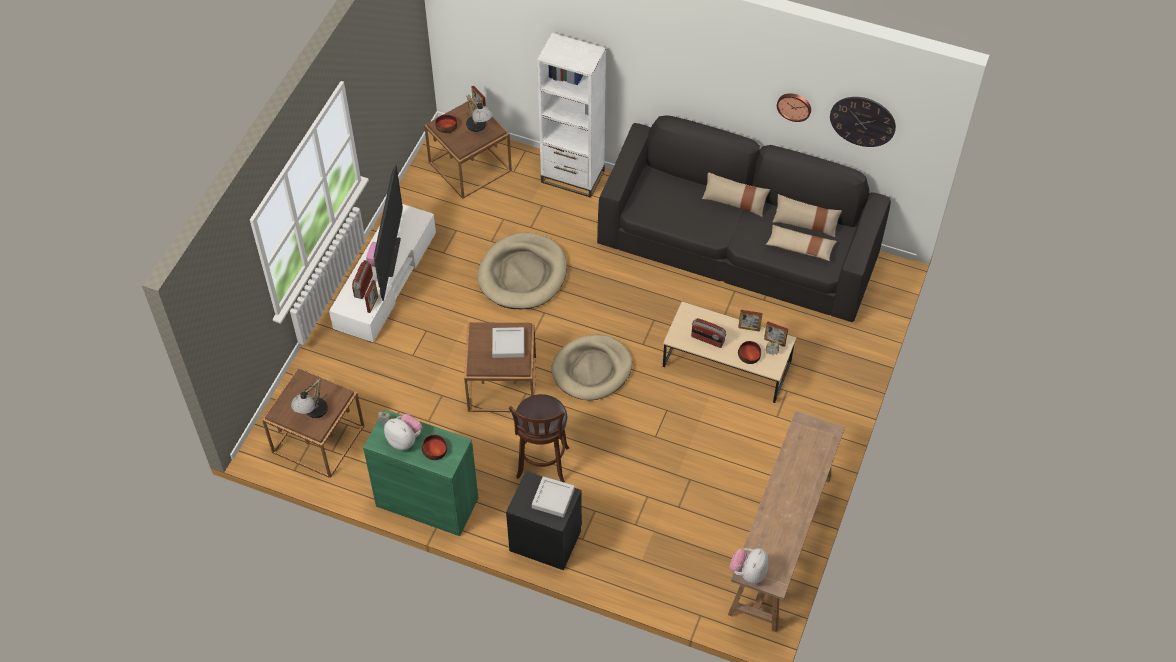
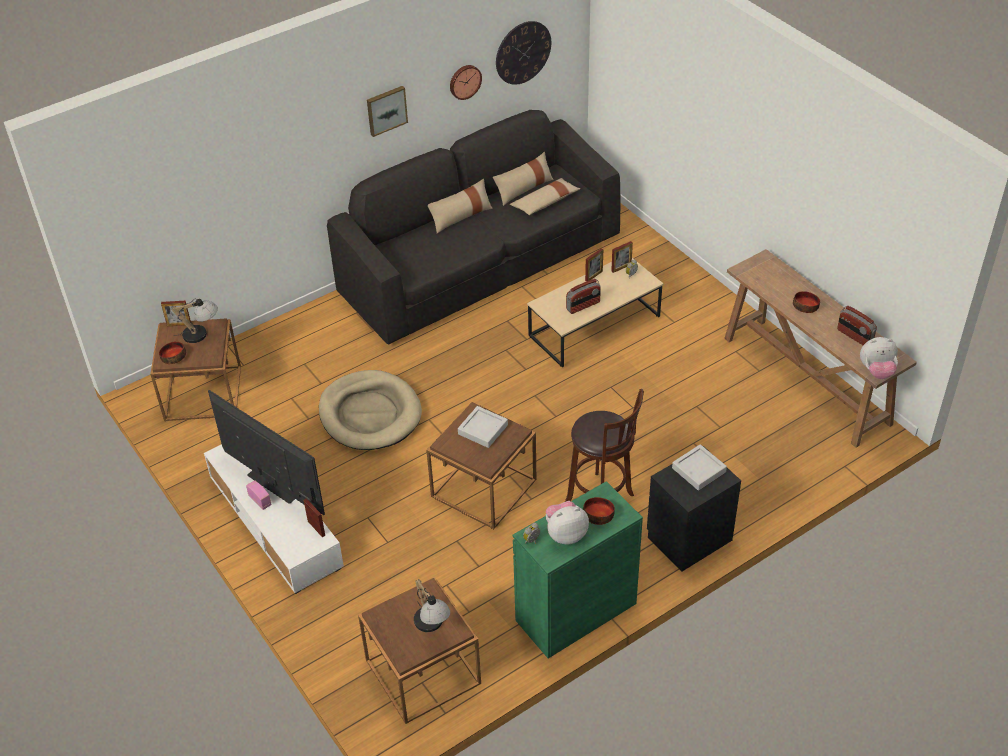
camera: 55 degrees left, 10 degrees down
(363, 286) = (285, 526): radio -> radio (854, 336)
(572, 177) = (293, 328): white bookcase -> none
(592, 370) = (523, 416): beige dog bed -> none
(710, 80) = (386, 110): none -> picture
(748, 572) = (876, 371): plush toy -> plush toy turned 60 degrees counterclockwise
(749, 356) = (622, 289): bowl -> bowl (805, 306)

